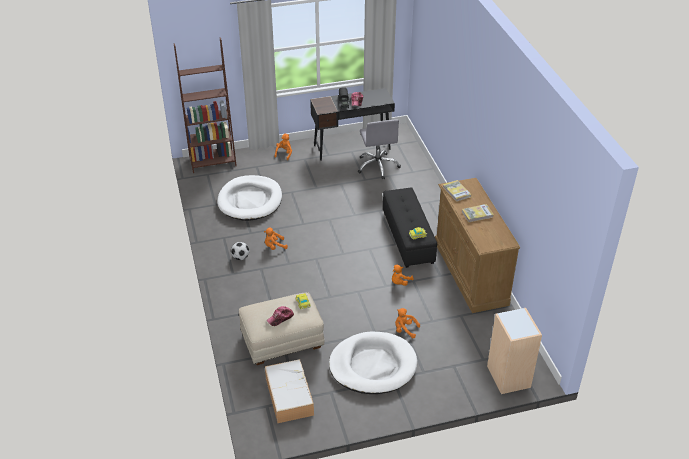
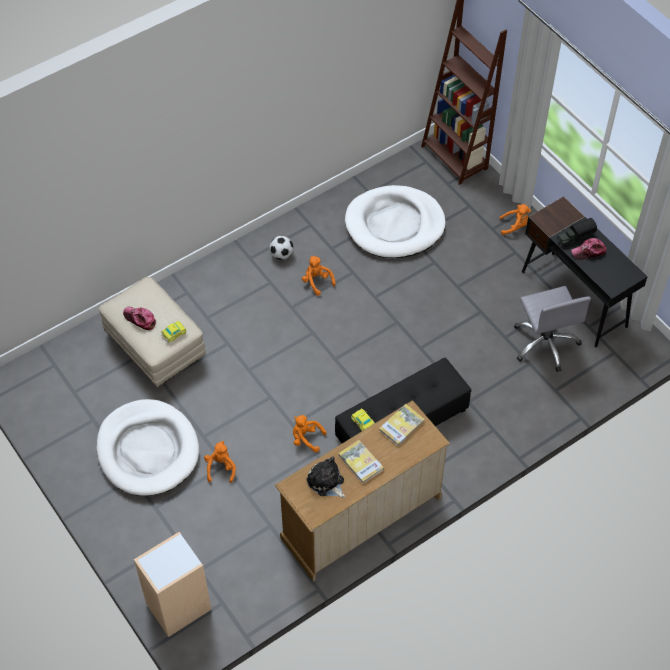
camera: 70 degrees right, 15 degrees up
(288, 395) = (75, 380): storage box -> none
(378, 166) = (545, 343): grey office chair -> grey office chair turned 75 degrees counterclockwise
(486, 232) = (326, 482): none -> plush toy

